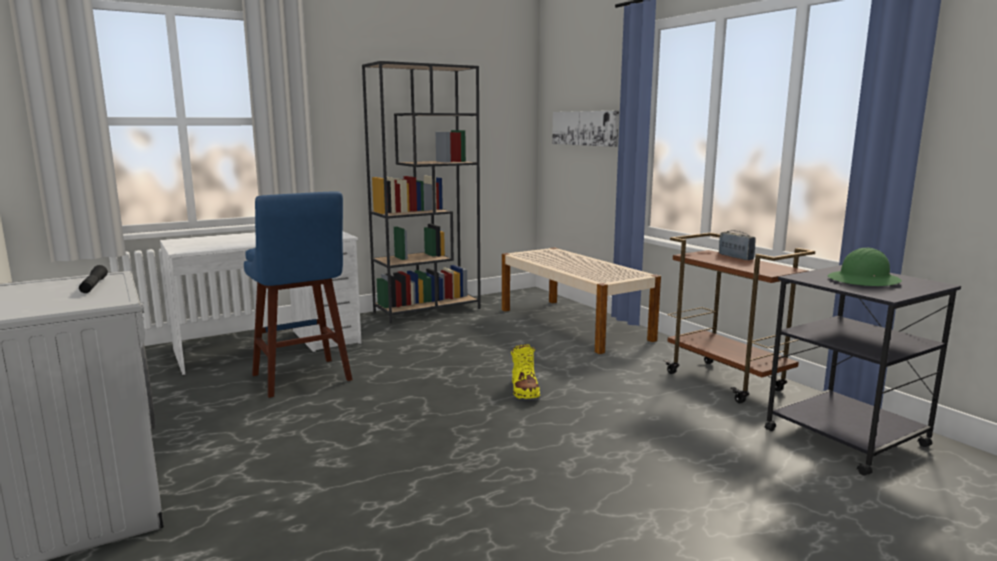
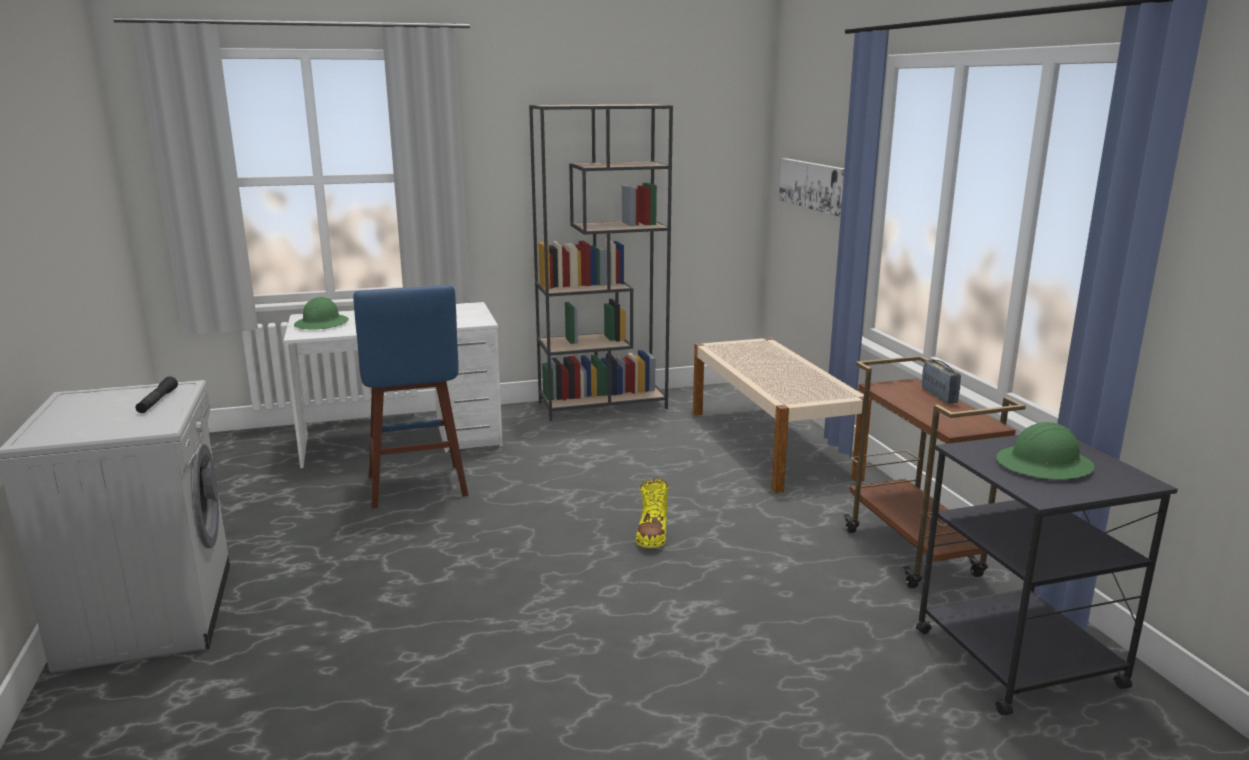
camera: 15 degrees right, 5 degrees up
(197, 243) = (322, 324): none -> green hard hat

